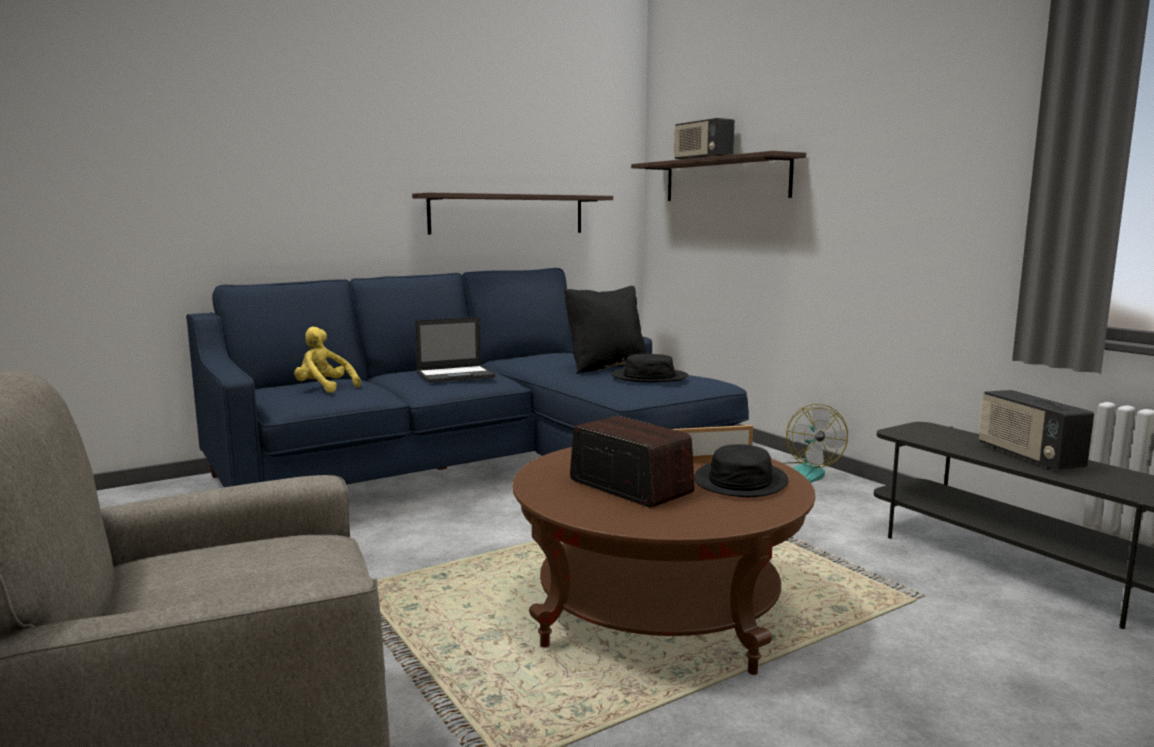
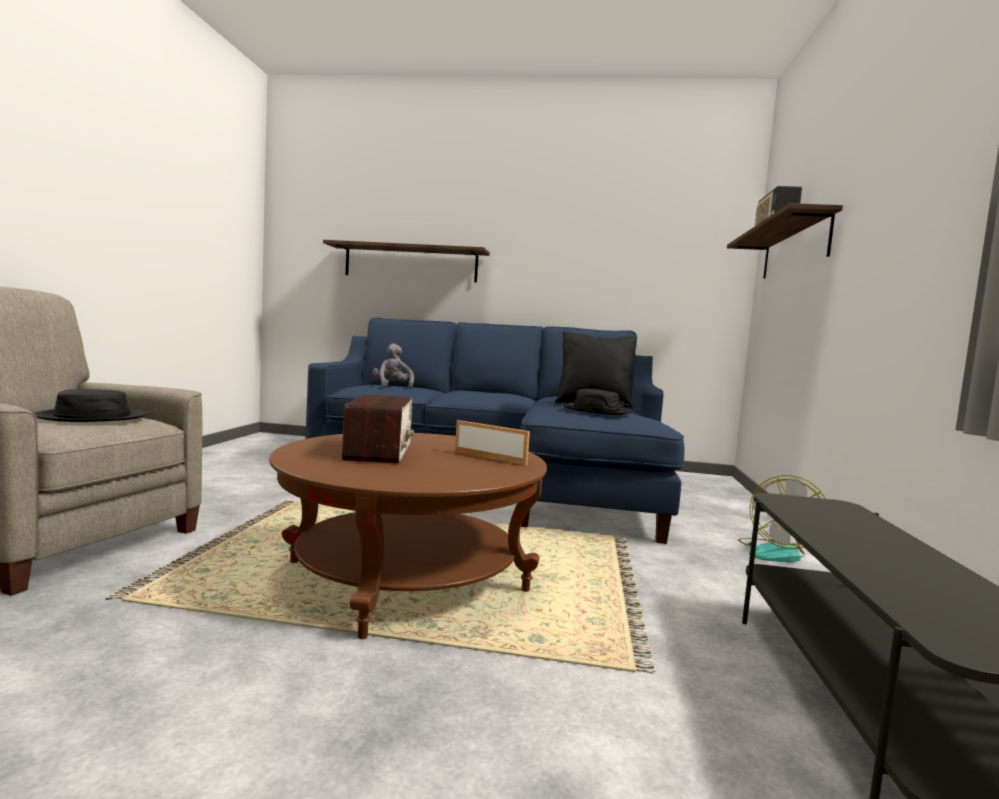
camera: 40 degrees right, 5 degrees down
(324, 388) = (392, 386): yellow plush toy -> grey plush toy
(456, 375) = (486, 394): laptop -> none
(508, 214) = (605, 287): shelf -> shelf (411, 263)
(740, 481) = (459, 469): black hat -> black hat (93, 417)
(1028, 457) = (885, 552): radio -> none

